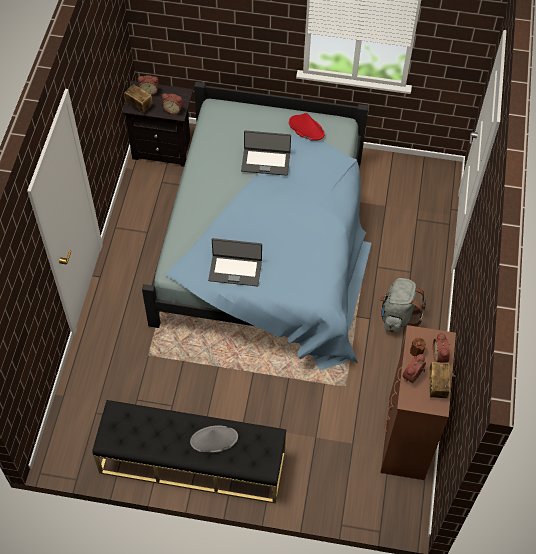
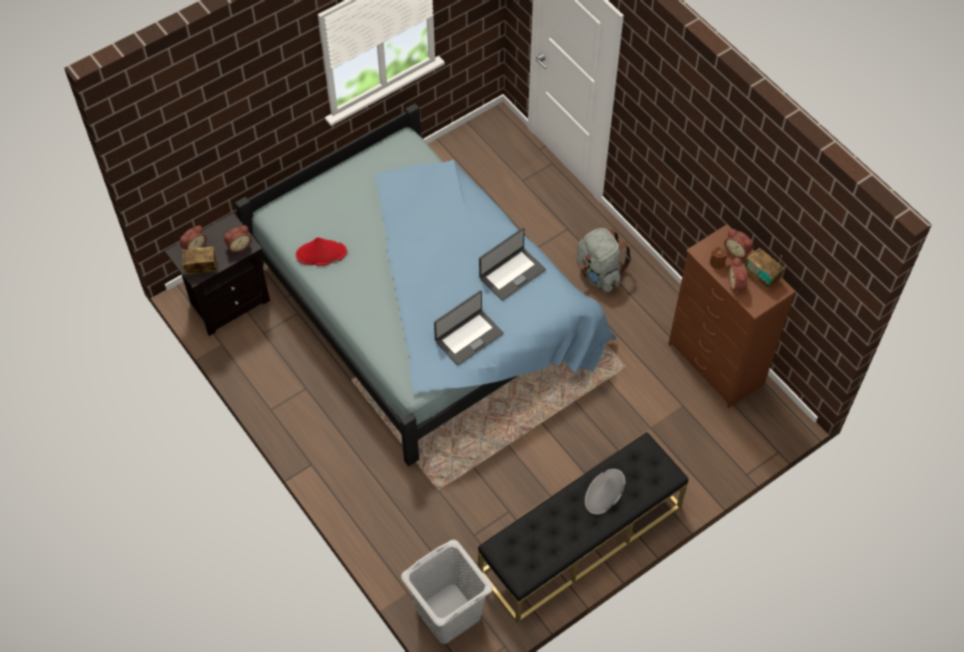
camera: 45 degrees left, 0 degrees up
(71, 429) = (448, 612): none -> grey laundry basket
(265, 161) = (381, 224): laptop -> laptop (511, 273)
(306, 128) = (380, 166): red hat -> red hat (321, 253)

